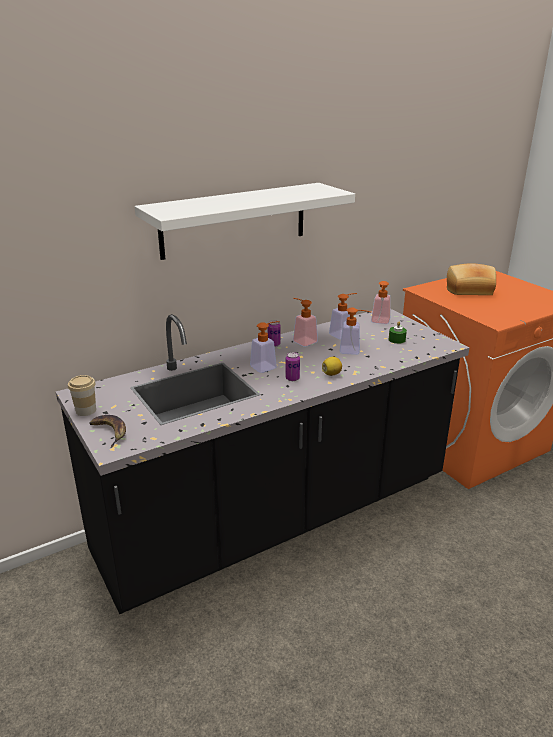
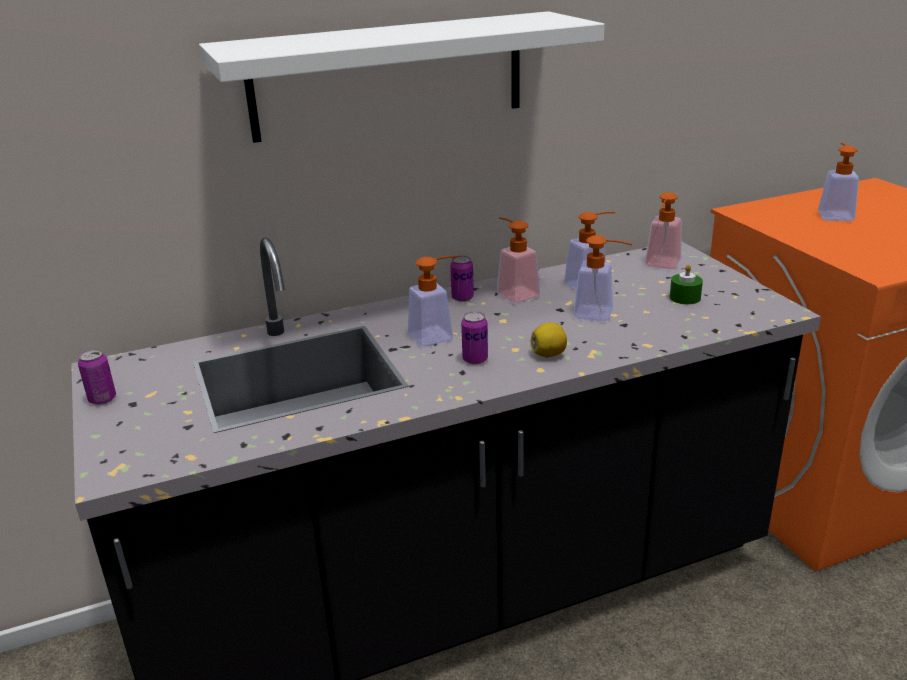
camera: 10 degrees right, 0 degrees up
(86, 410) = (102, 399): cup -> can
(110, 432) = (123, 440): banana -> none
(469, 290) = (834, 214): bread -> soap dispenser

